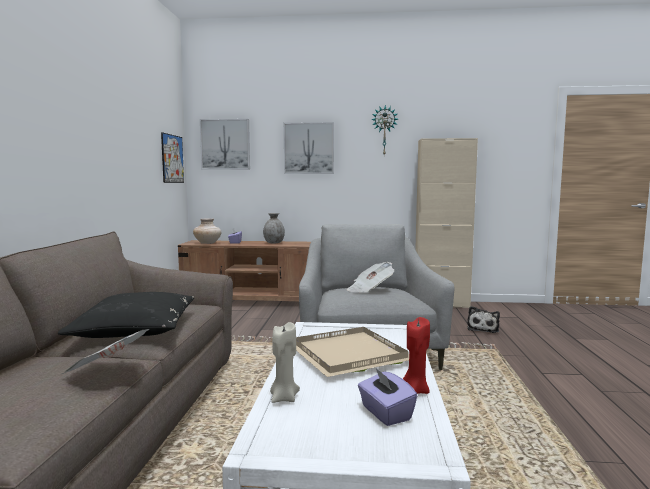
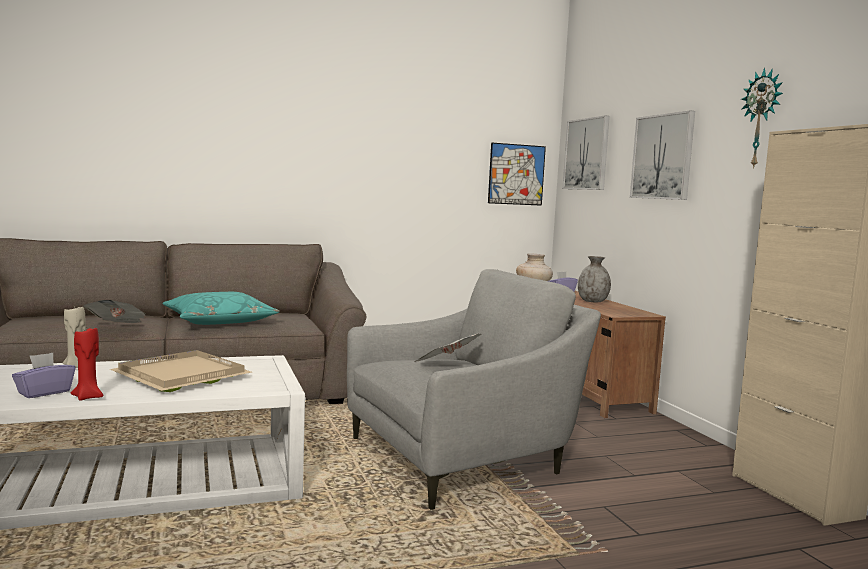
camera: 65 degrees right, 0 degrees up
(135, 329) = (220, 321): black pillow -> turquoise pillow
(483, 328) = (693, 541): plush toy -> none

